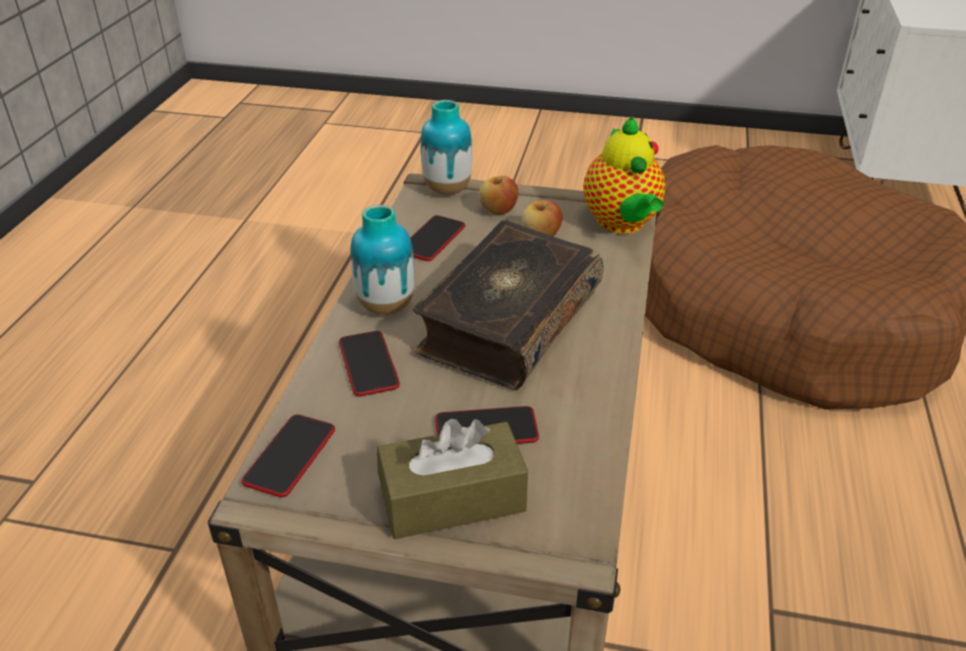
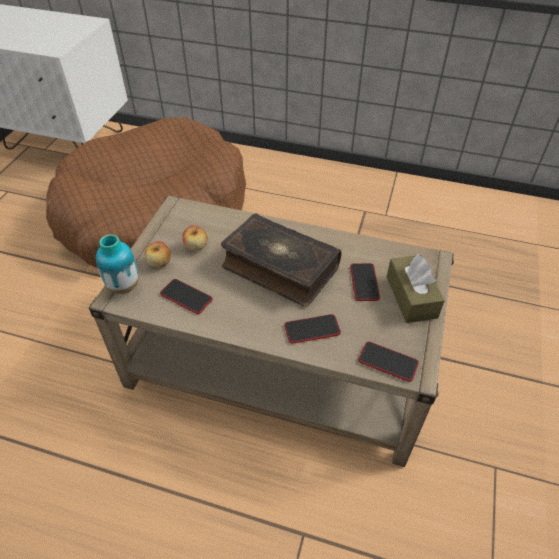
camera: 85 degrees left, 10 degrees up
(386, 306) = (257, 321): vase -> none
(622, 224) = (193, 212): teapot -> none

